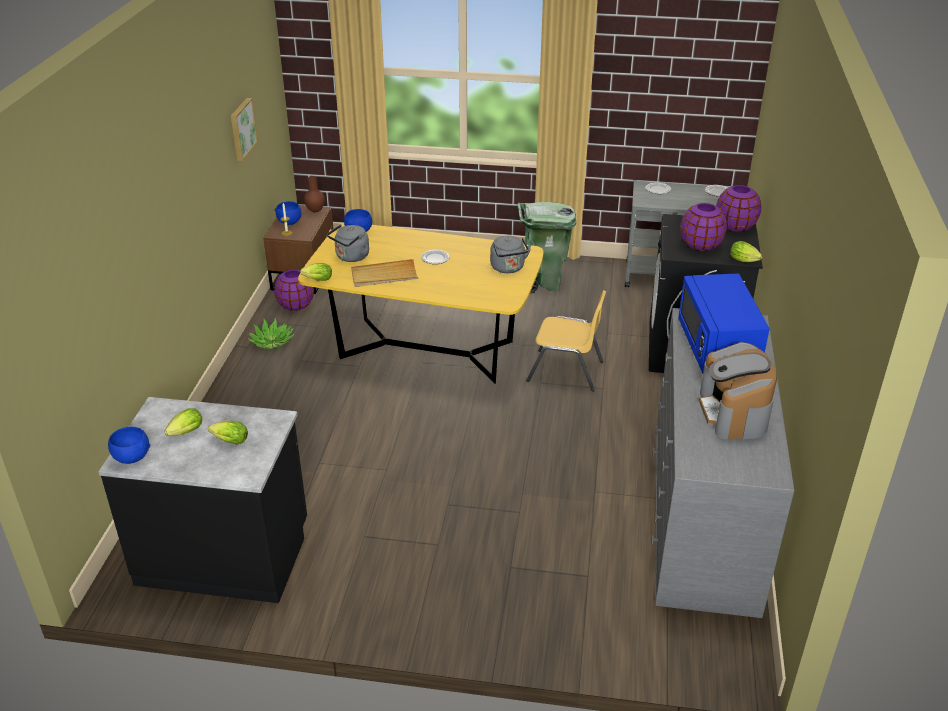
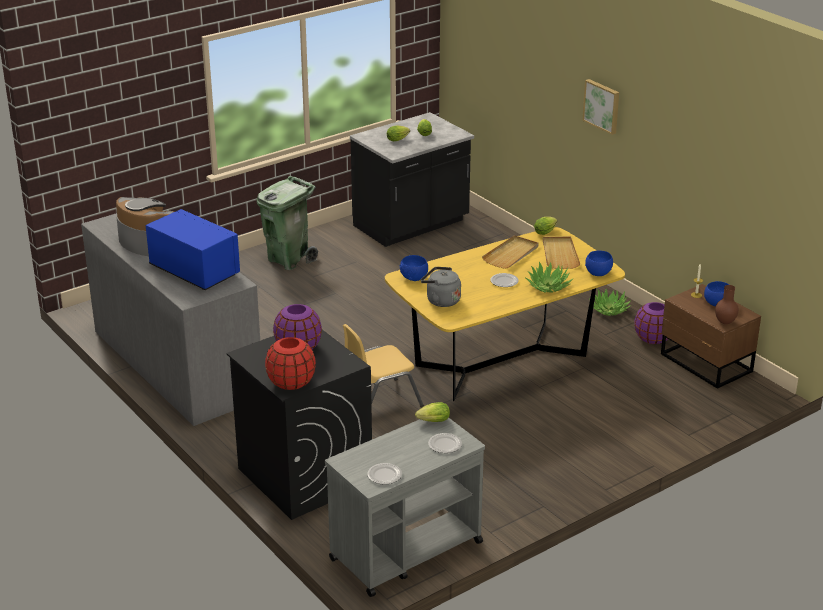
camera: 135 degrees right, 5 degrees down
(131, 457) = (427, 119): blue bowl -> blue bowl (414, 278)
(241, 129) = (709, 166): picture -> picture (602, 106)
(351, 257) = (559, 254): grey kettle -> beige tray
(413, 240) = (548, 286): none -> potted plant
(542, 282) = (518, 469): green trash can -> green trash can (289, 259)
(735, 226) = (291, 383): purple vase -> red vase
(745, 261) = (246, 351): lettuce -> lettuce (432, 421)

